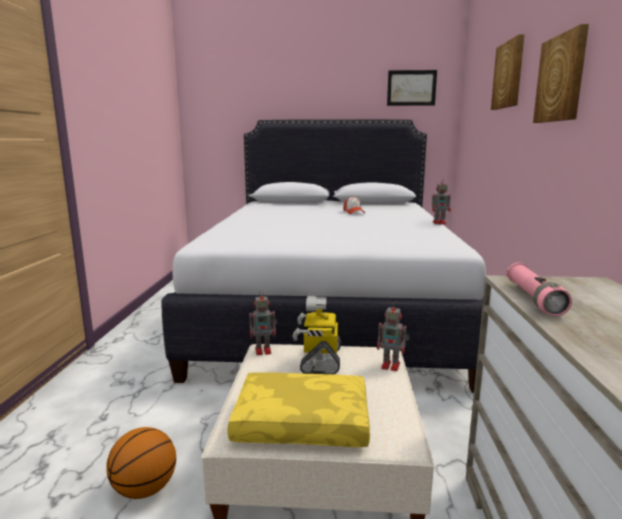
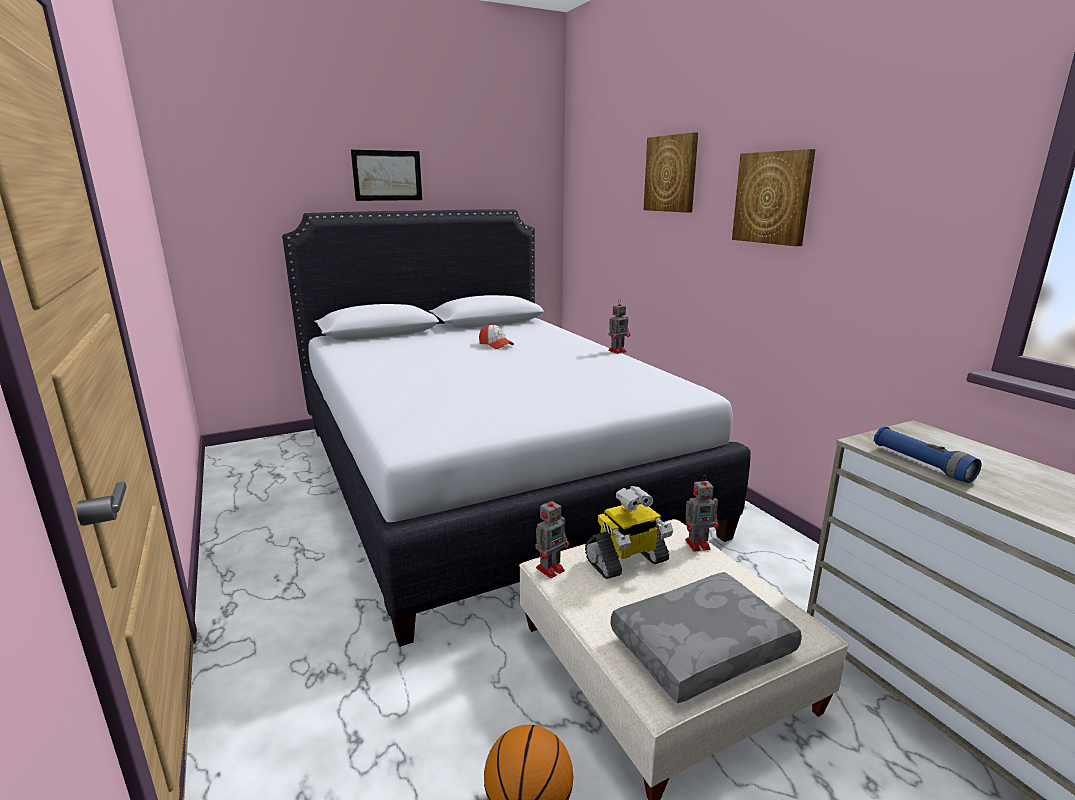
camera: 30 degrees left, 5 degrees up
(303, 421) = (700, 645): yellow pillow -> grey pillow
(319, 360) = (626, 561): toy robot -> toy robot turned 90 degrees counterclockwise
(411, 88) = (508, 167): picture -> picture (387, 175)
(533, 299) = (921, 464): pink flashlight -> blue flashlight

